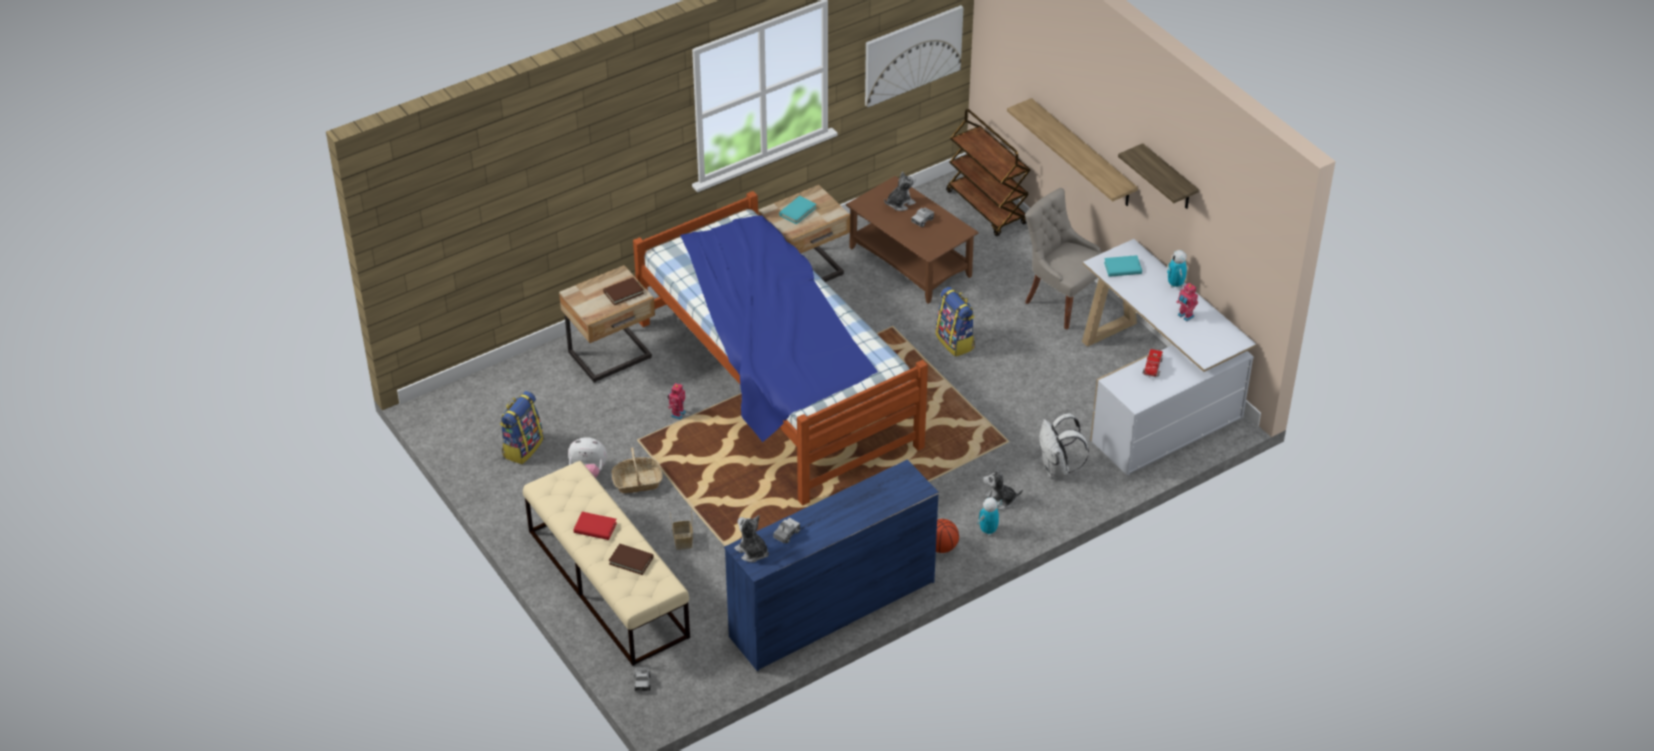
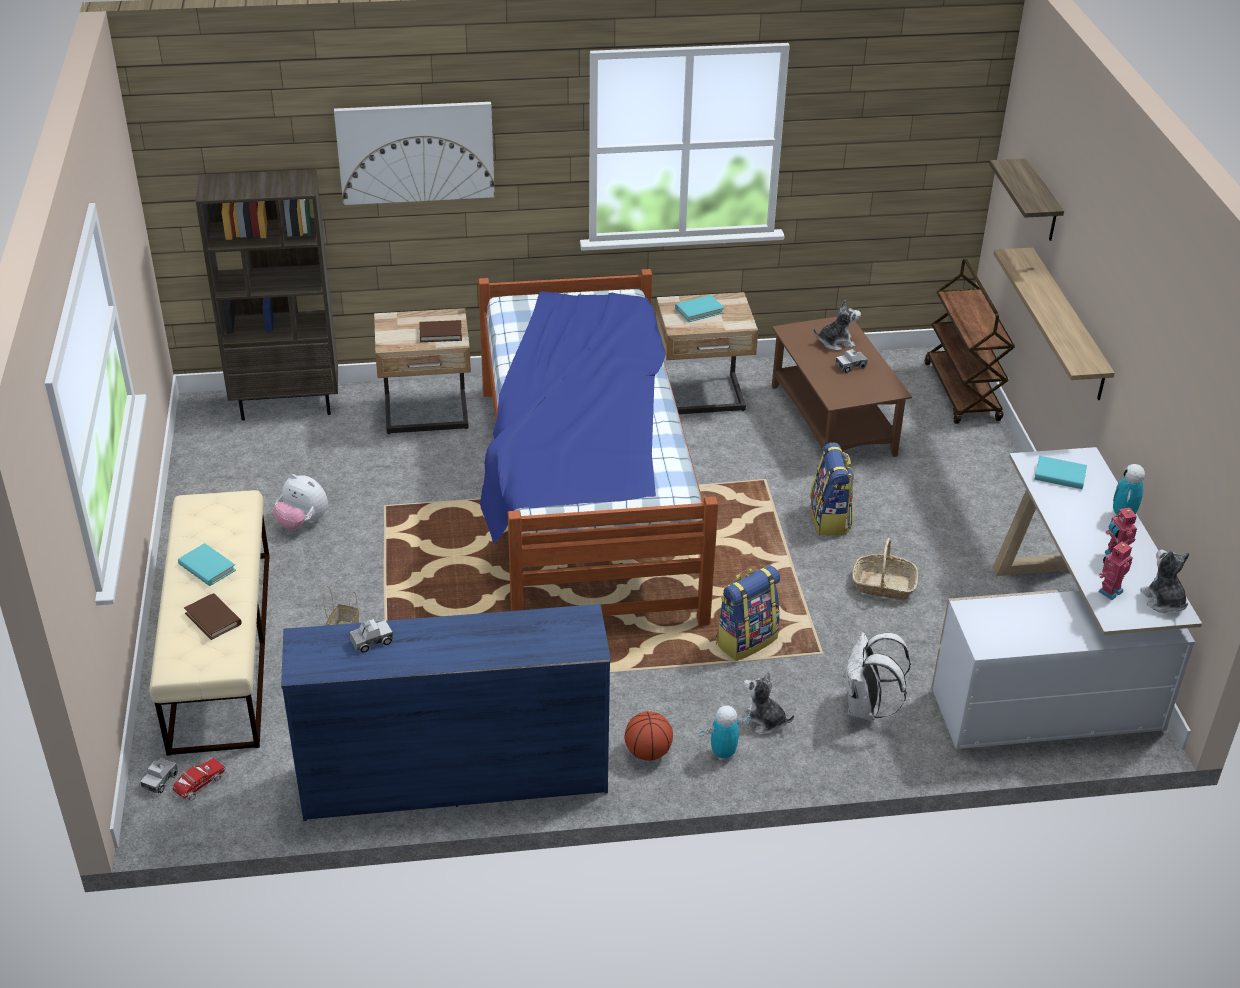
camera: 25 degrees right, 5 degrees down
(496, 384) = (287, 404): none -> brown bookcase
(522, 447) = (258, 474): backpack -> backpack (746, 640)
(595, 528) = (207, 567): red book -> turquoise book
(637, 482) = (347, 549): basket -> basket (883, 585)
(677, 414) = (449, 493): toy robot -> toy robot (1109, 591)
(752, 552) = (311, 648): plush toy -> plush toy (1163, 601)
(912, 55) = (905, 166): picture -> picture (416, 152)
(1062, 300) = (994, 515): grey chair -> none
(1152, 368) = (1035, 610): toy truck -> toy truck (198, 786)
(1168, 178) = (1149, 359): shelf -> shelf (1041, 202)

